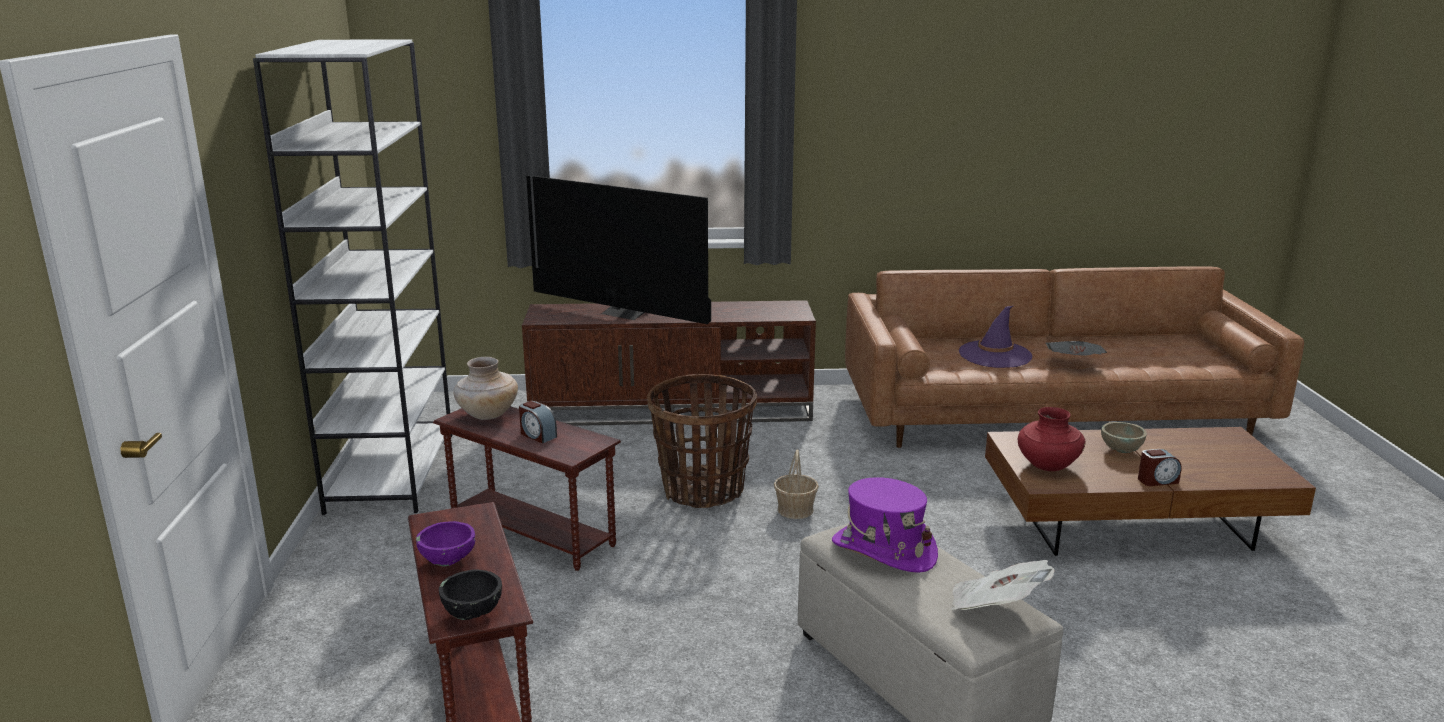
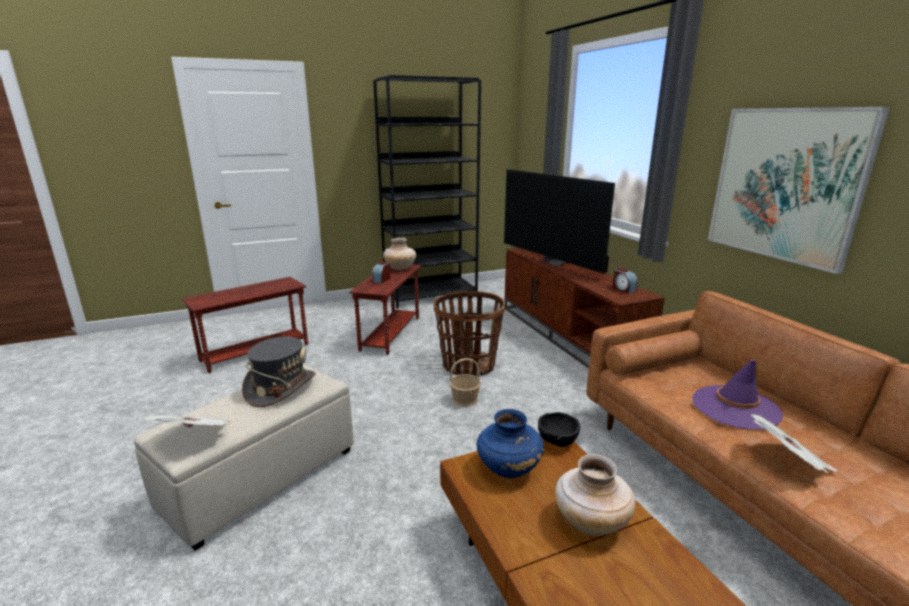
camera: 70 degrees right, 0 degrees up
(391, 471) = (431, 295): white bookcase -> black bookcase
(448, 561) = (247, 288): purple bowl -> none
(473, 613) = (200, 300): black bowl -> black bowl (557, 442)
(625, 313) = (555, 262): television -> television turned 45 degrees counterclockwise
(883, 550) = (280, 387): purple hat -> grey hat
(903, 152) = (785, 184): none -> picture
(1047, 466) = (508, 468): red vase -> blue vase
(1120, 450) = (591, 522): beige bowl -> beige vase
(1157, 481) = (525, 556): alarm clock -> alarm clock (623, 289)

